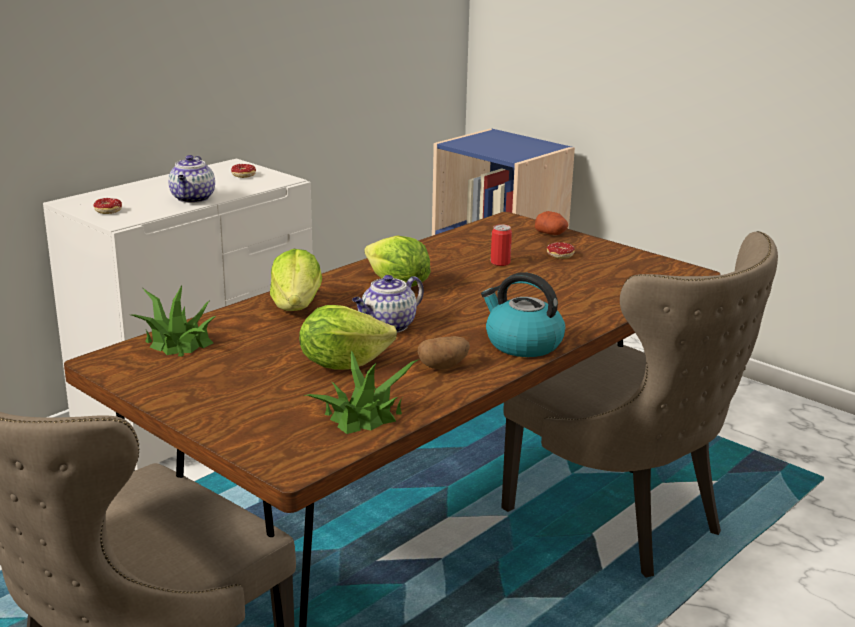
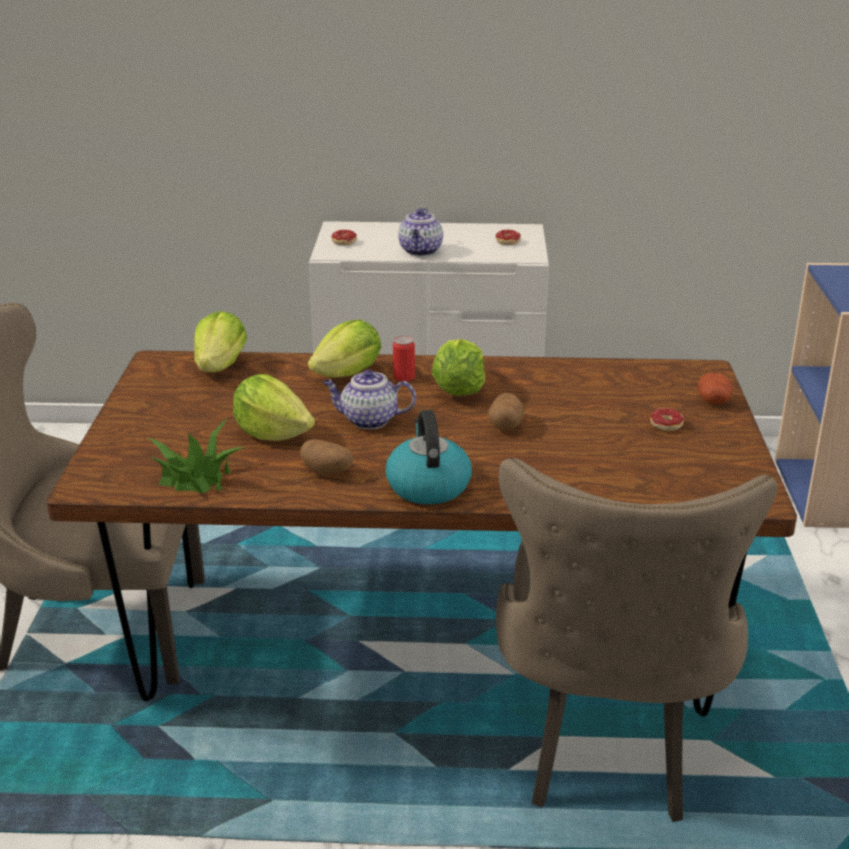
camera: 50 degrees right, 5 degrees up
(178, 342) = (220, 367): potted plant -> lettuce
(193, 199) = (421, 251): teapot -> teapot turned 45 degrees counterclockwise
(478, 292) = (505, 425): none -> potato
(500, 262) = (591, 408): can -> can (404, 377)

